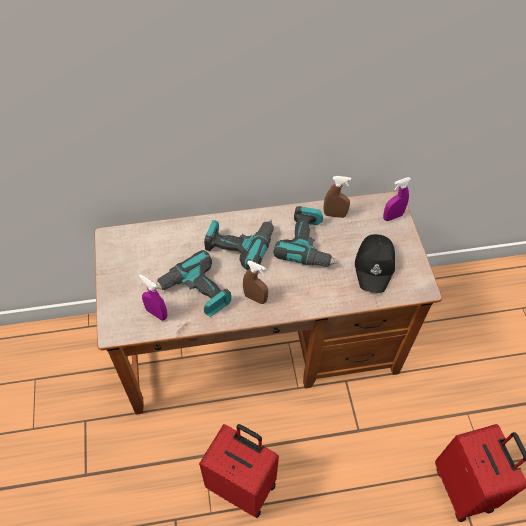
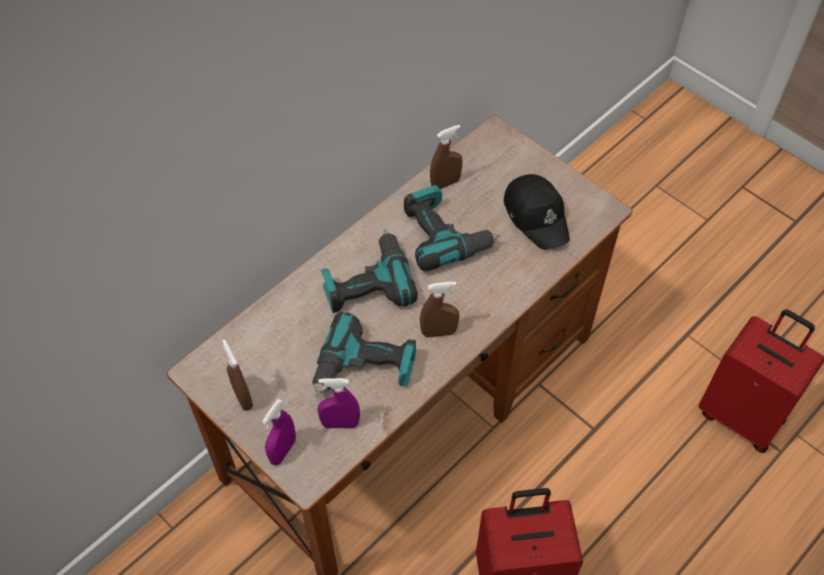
camera: 35 degrees left, 0 degrees up
(120, 266) = (242, 397): none -> brown spray bottle
(392, 216) = (510, 149): purple spray bottle -> purple spray bottle (283, 451)

